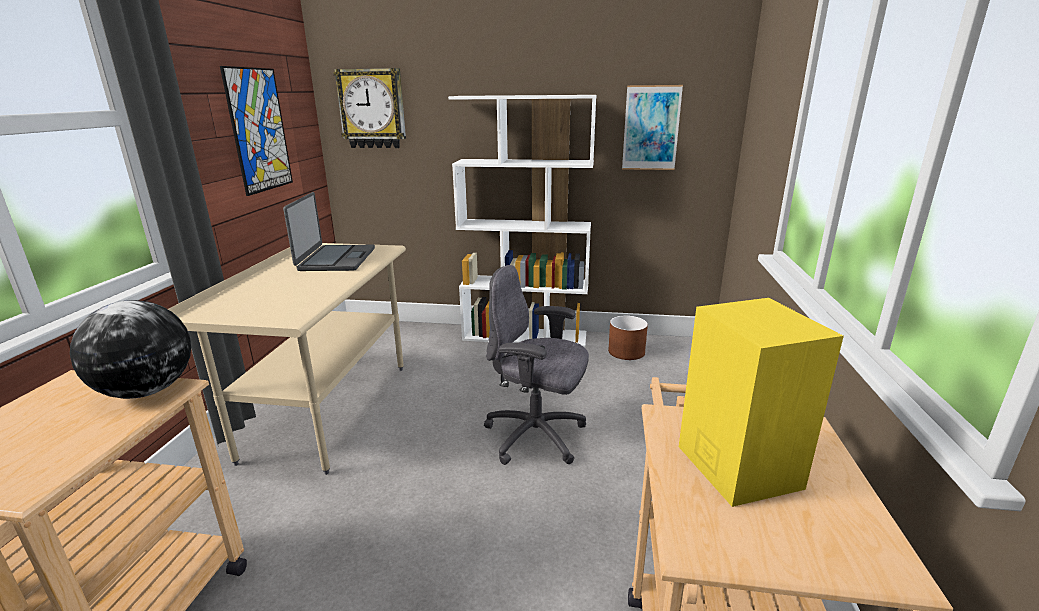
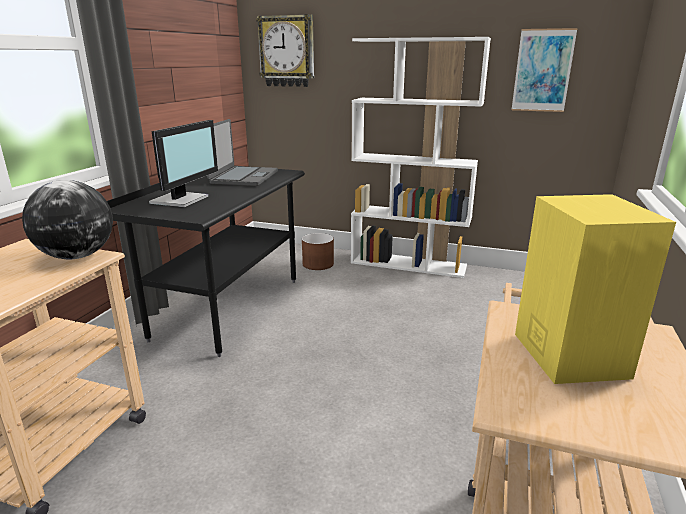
camera: 10 degrees right, 0 degrees up
(259, 130) = (189, 65): picture -> none
(267, 296) = (182, 200): none -> monitor
(329, 410) = (229, 308): beige desk -> black desk
(536, 436) = (405, 347): grey office chair -> none
(626, 351) = (503, 284): brown planter -> brown planter (318, 264)

